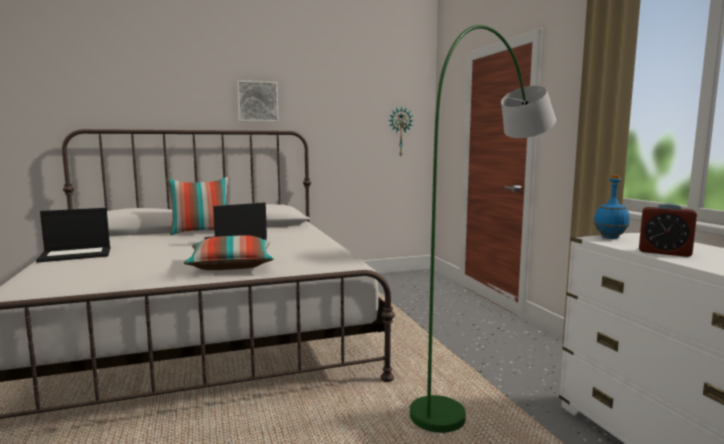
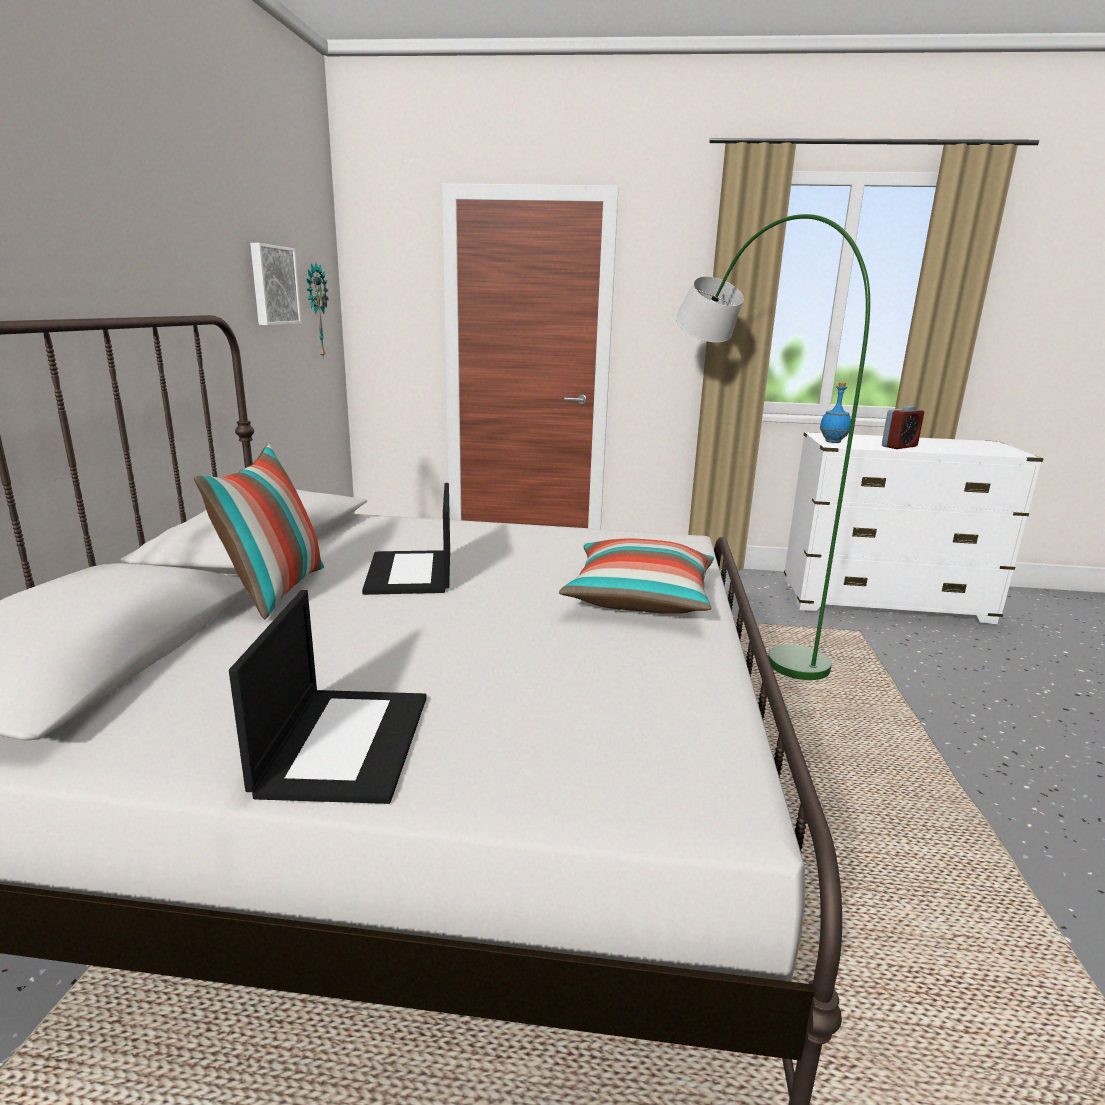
camera: 65 degrees left, 10 degrees up
(257, 101) = (135, 236): picture -> picture (273, 285)

